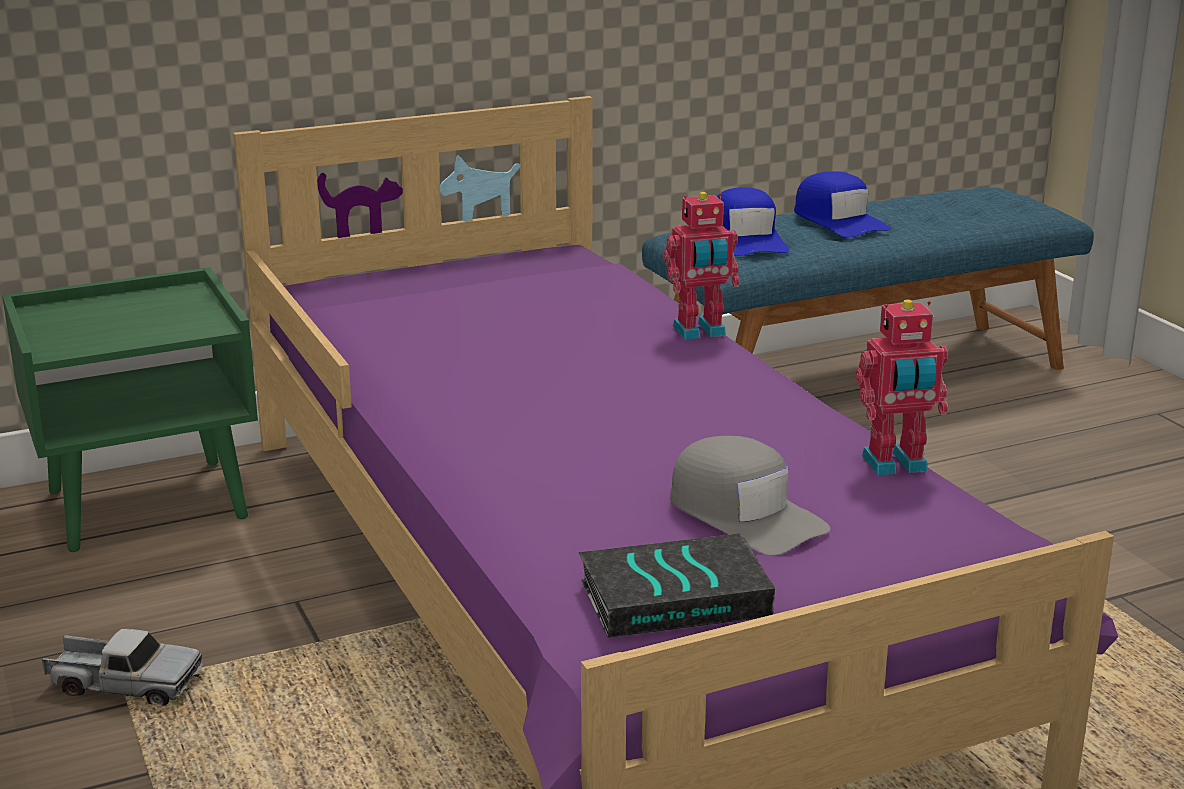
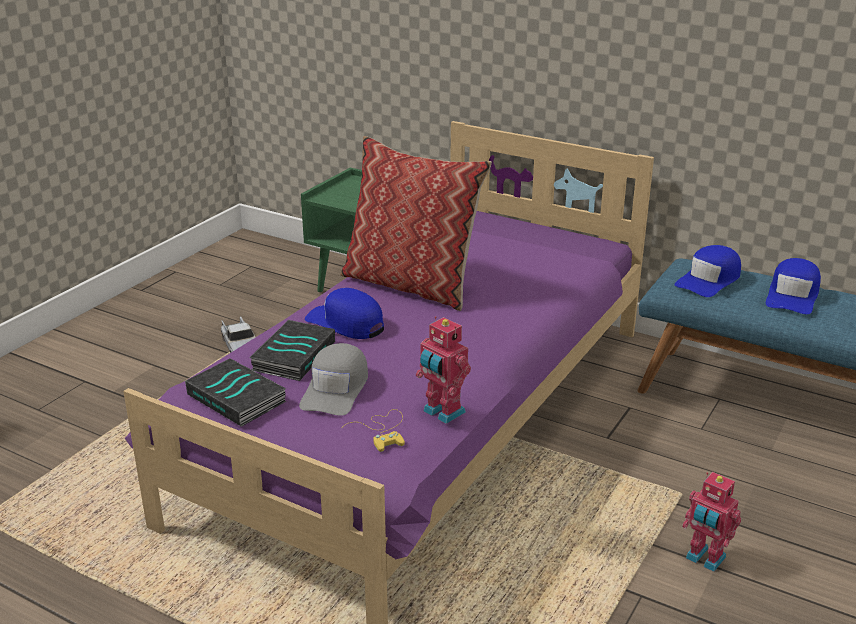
camera: 55 degrees right, 5 degrees up
(493, 378) = (412, 284): none -> pillow
(545, 453) = (346, 323): none -> blue cap
(592, 518) = (293, 355): none -> book
(700, 332) = (543, 311): toy robot -> toy robot (704, 559)
(902, 515) = (383, 430): none -> yellow game controller

